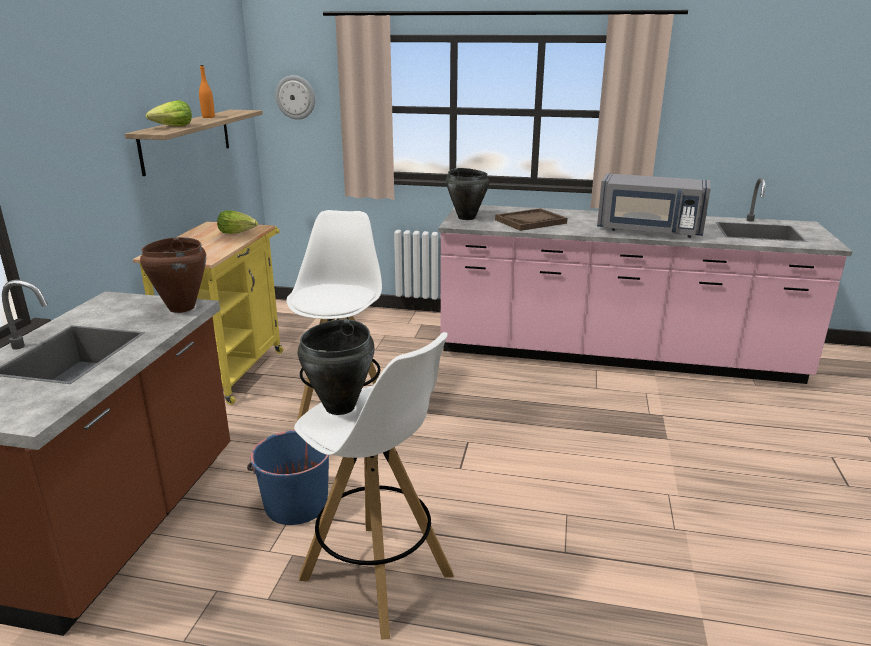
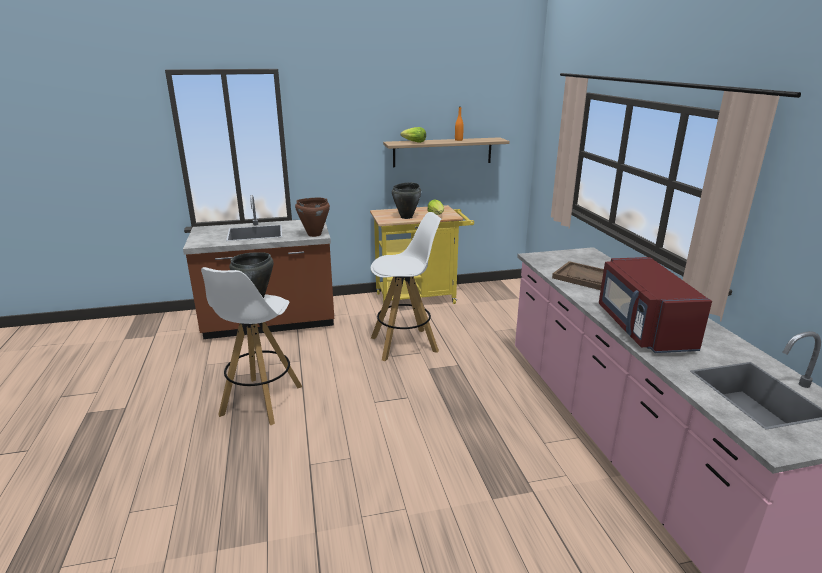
camera: 65 degrees right, 0 degrees up
(295, 97) = (550, 135): wall clock -> none
(295, 504) = (307, 359): blue bucket -> none
(466, 217) = (558, 256): black cooking pot -> black cooking pot (406, 217)
(649, 231) = (642, 328): grey microwave -> red microwave

